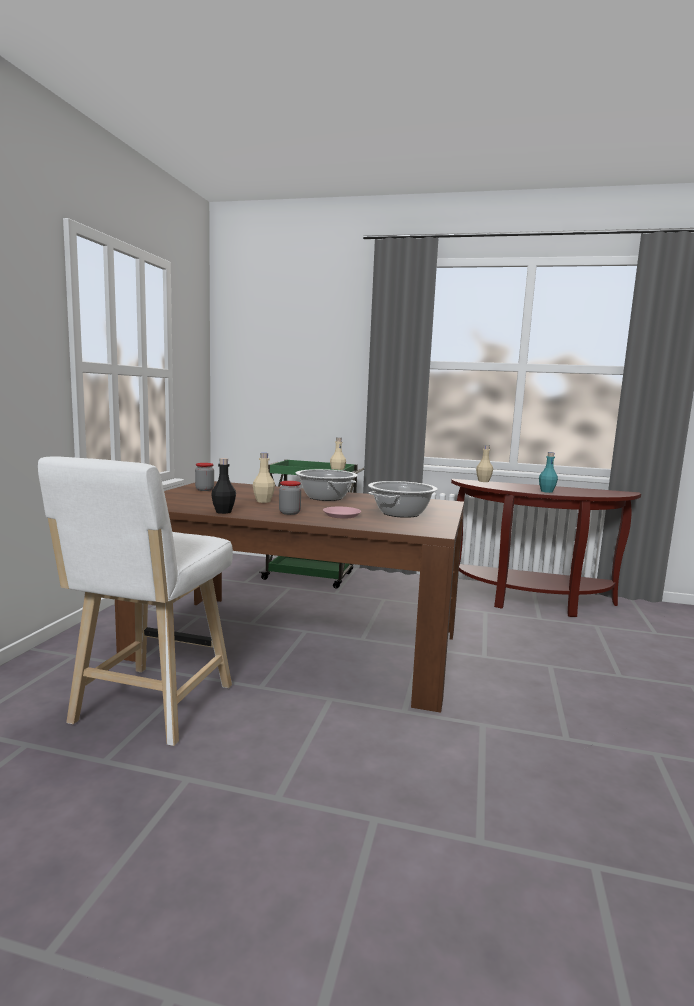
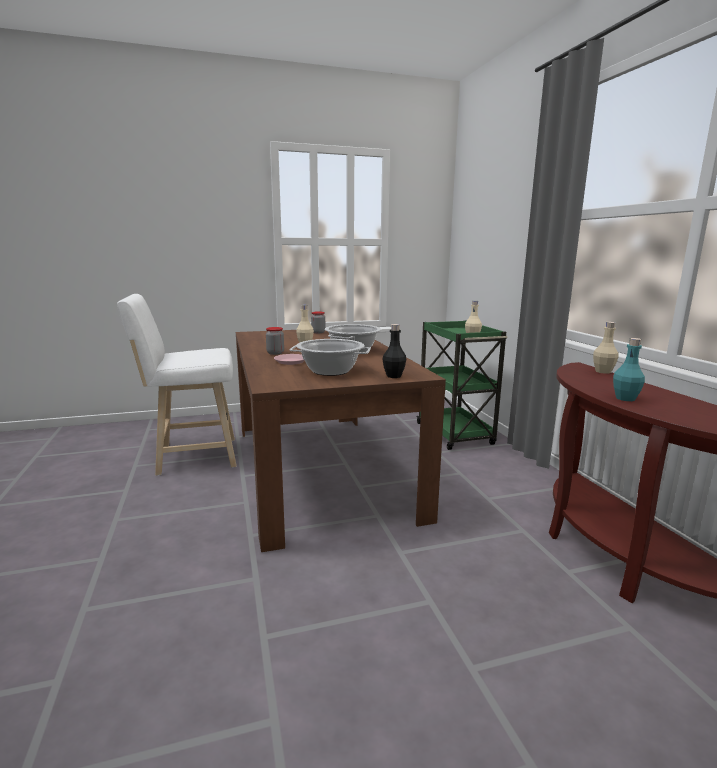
camera: 60 degrees right, 5 degrees up
(223, 512) = (253, 345): black bottle -> black bottle (393, 376)

